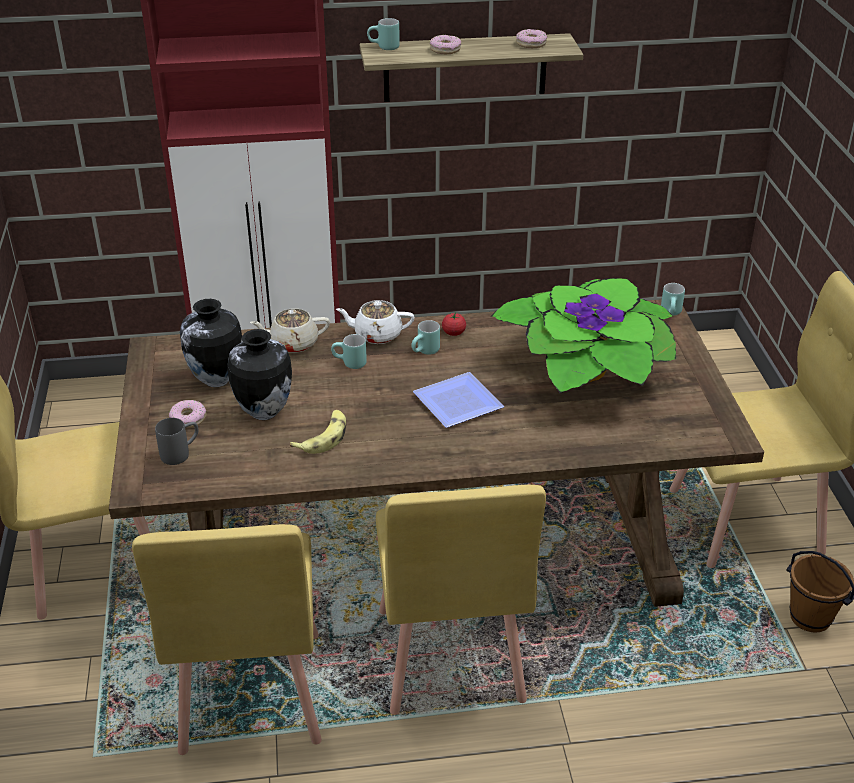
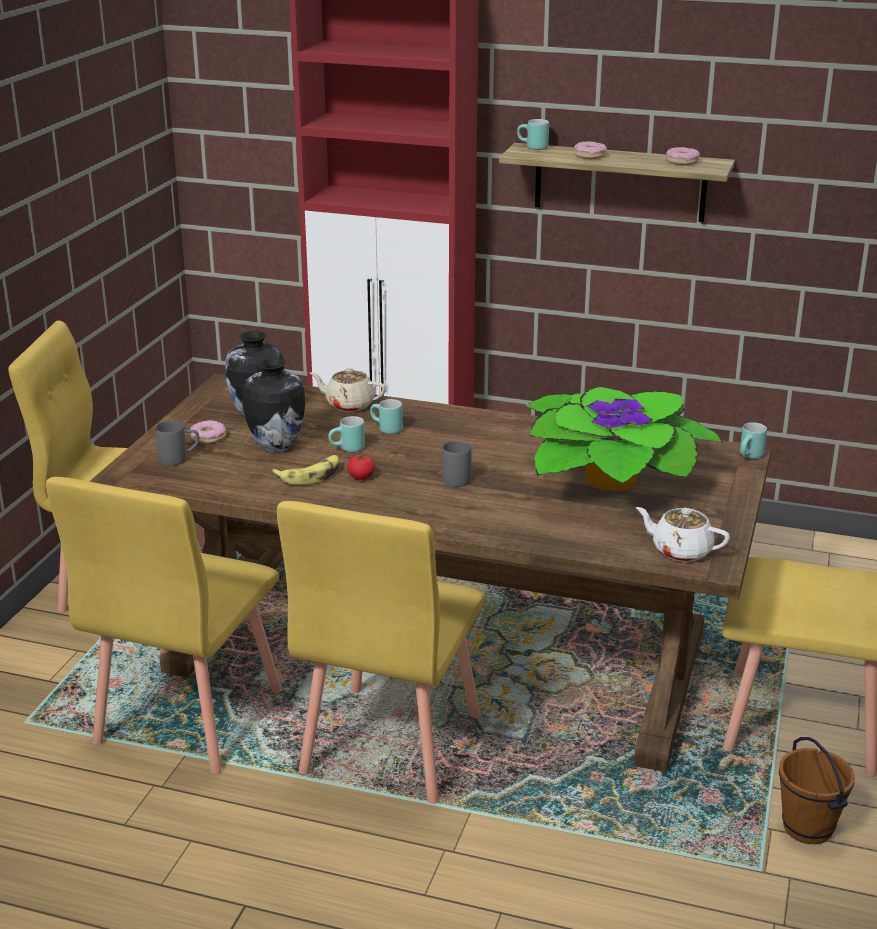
camera: 25 degrees right, 10 degrees down
(377, 334) = (432, 414): white teapot -> white teapot (680, 550)
(426, 352) = (465, 436): turquoise mug -> turquoise mug (348, 450)
(453, 332) = (507, 427): tomato -> tomato (361, 477)
(454, 402) = (456, 477): plate -> grey mug

